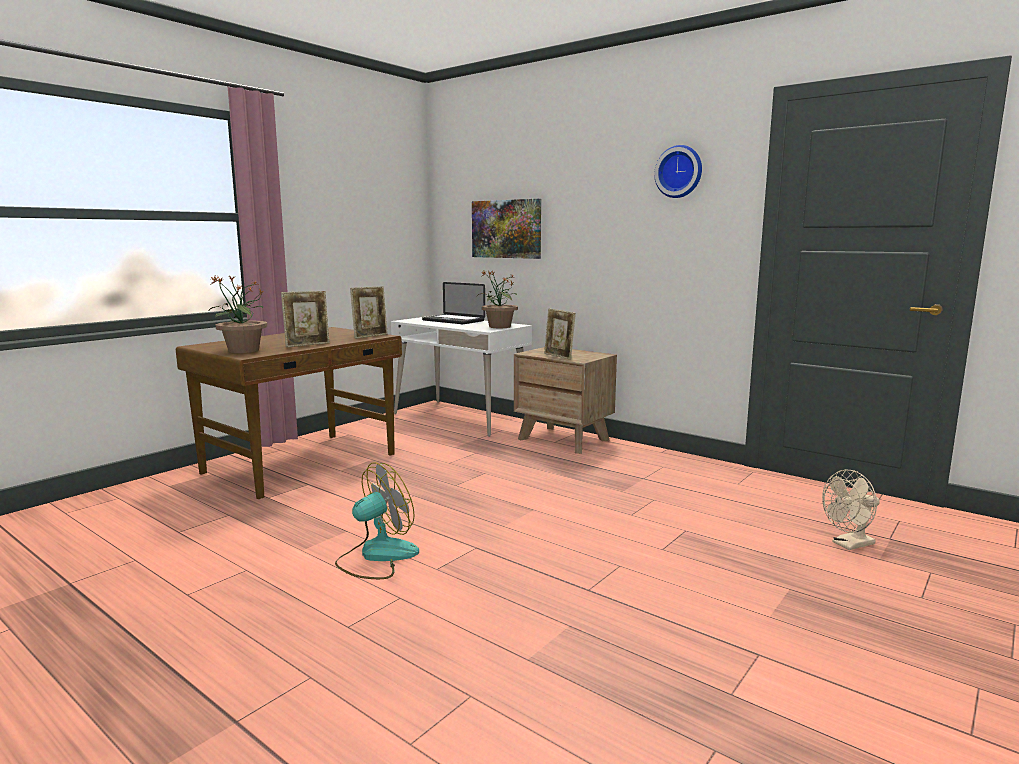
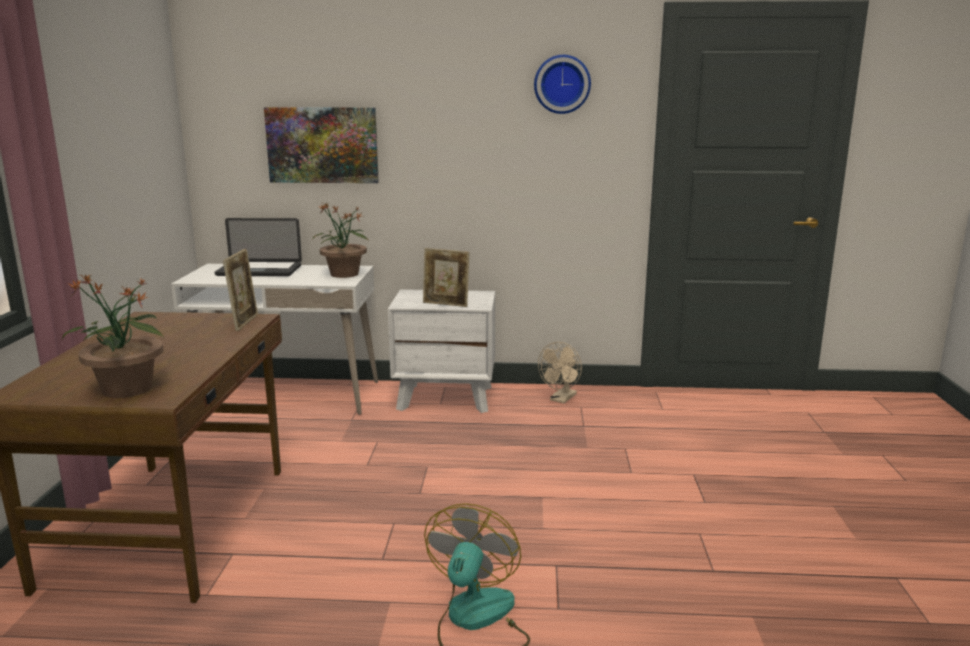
camera: 35 degrees left, 5 degrees up
(307, 345) = (198, 357): picture frame -> none
(564, 439) = (446, 397): brown nightstand -> white nightstand
(849, 545) = (811, 447): beige fan -> beige fan (561, 399)

